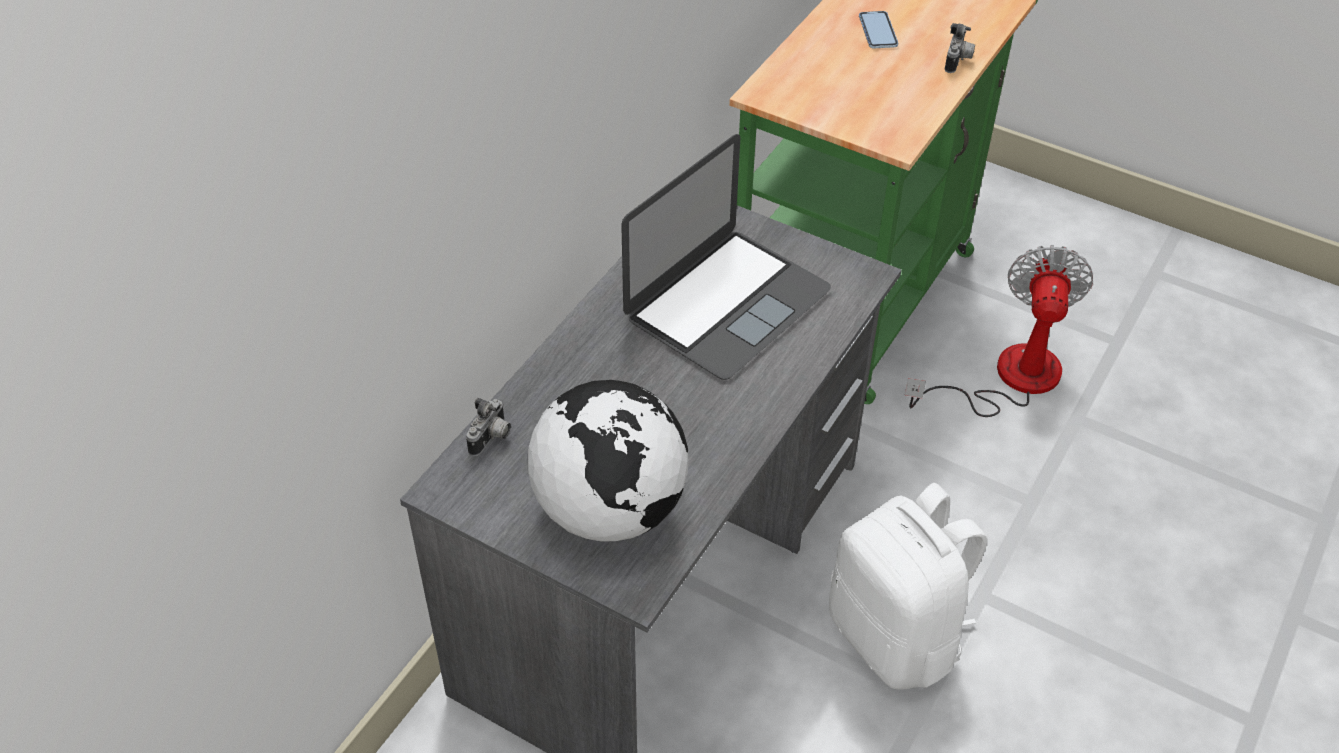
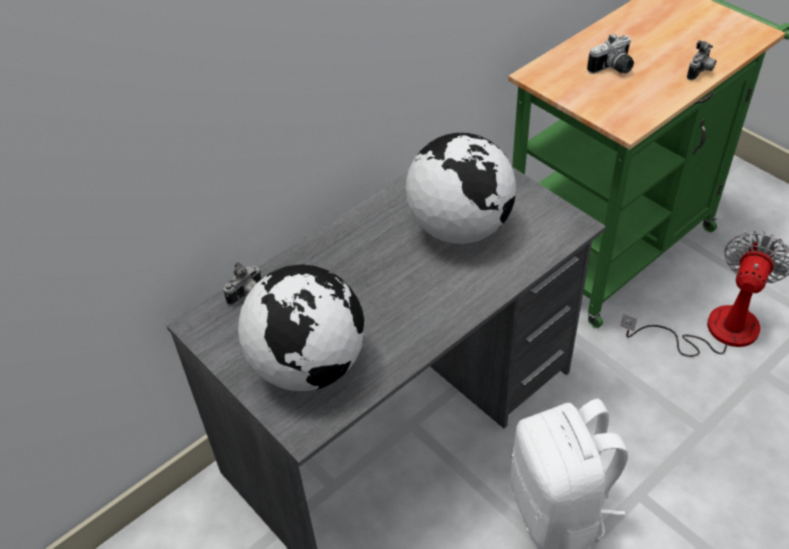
camera: 20 degrees right, 0 degrees up
(727, 303) = (459, 227): laptop -> globe
(854, 72) = (613, 69): none -> camera
(878, 31) = (644, 41): phone -> none

